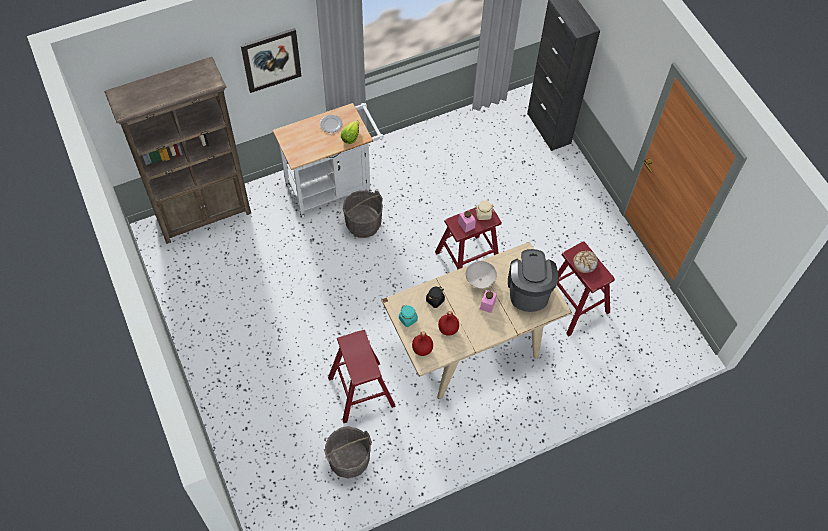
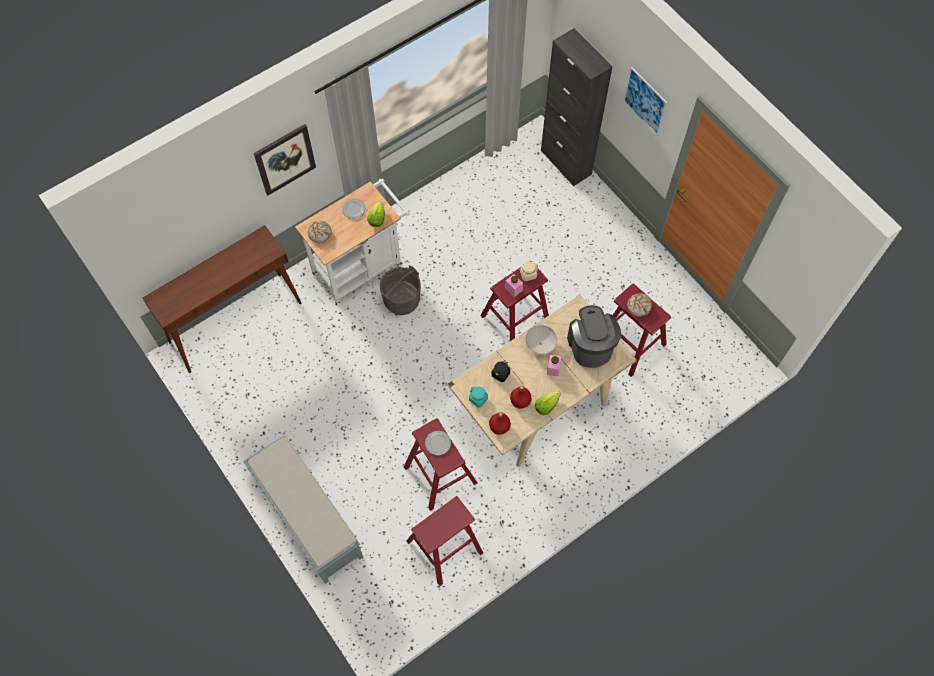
camera: 10 degrees left, 5 degrees up
(204, 215) = (236, 322): brown bookcase -> brown console table
(225, 405) = (307, 516): none -> grey bench
(294, 140) = (320, 233): none -> bread
(349, 460) = (444, 547): grey bucket -> red stool
(359, 353) = (438, 443): none -> plate
(472, 338) = (546, 405): none -> lettuce
(625, 67) = (645, 101): none -> picture

